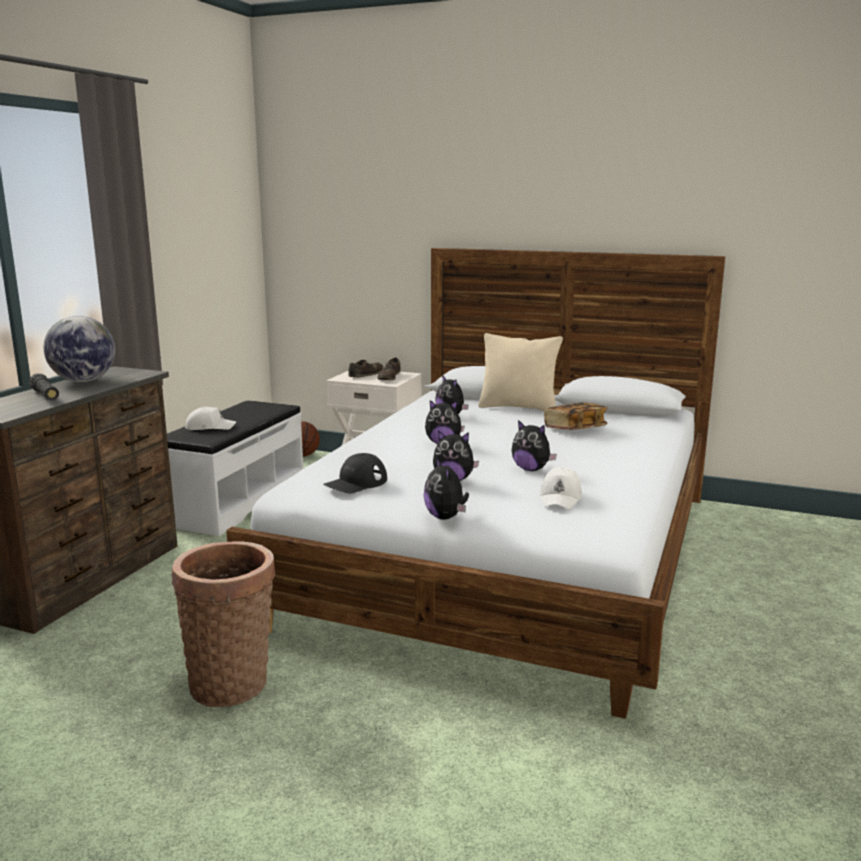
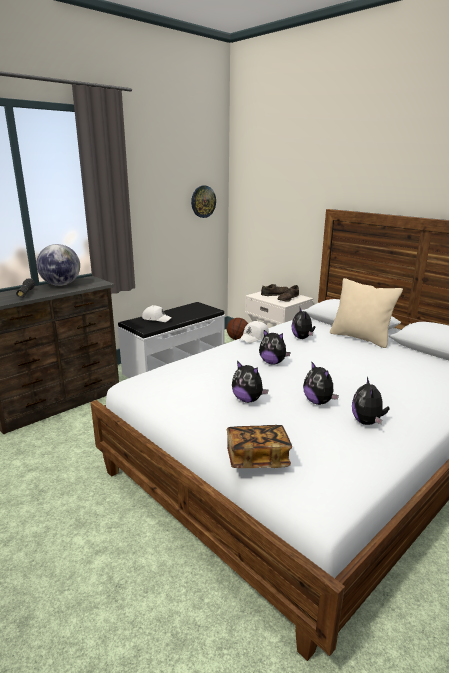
camera: 25 degrees right, 5 degrees up
(232, 681) = (66, 507): basket -> none
(233, 247) = (203, 201): none -> wall clock
(356, 483) = (175, 388): black cap -> none
(446, 517) = (208, 437): plush toy -> plush toy (367, 422)
(561, 498) = (315, 440): white cap -> white cap (254, 337)
(575, 429) = (389, 367): book -> book (257, 458)

